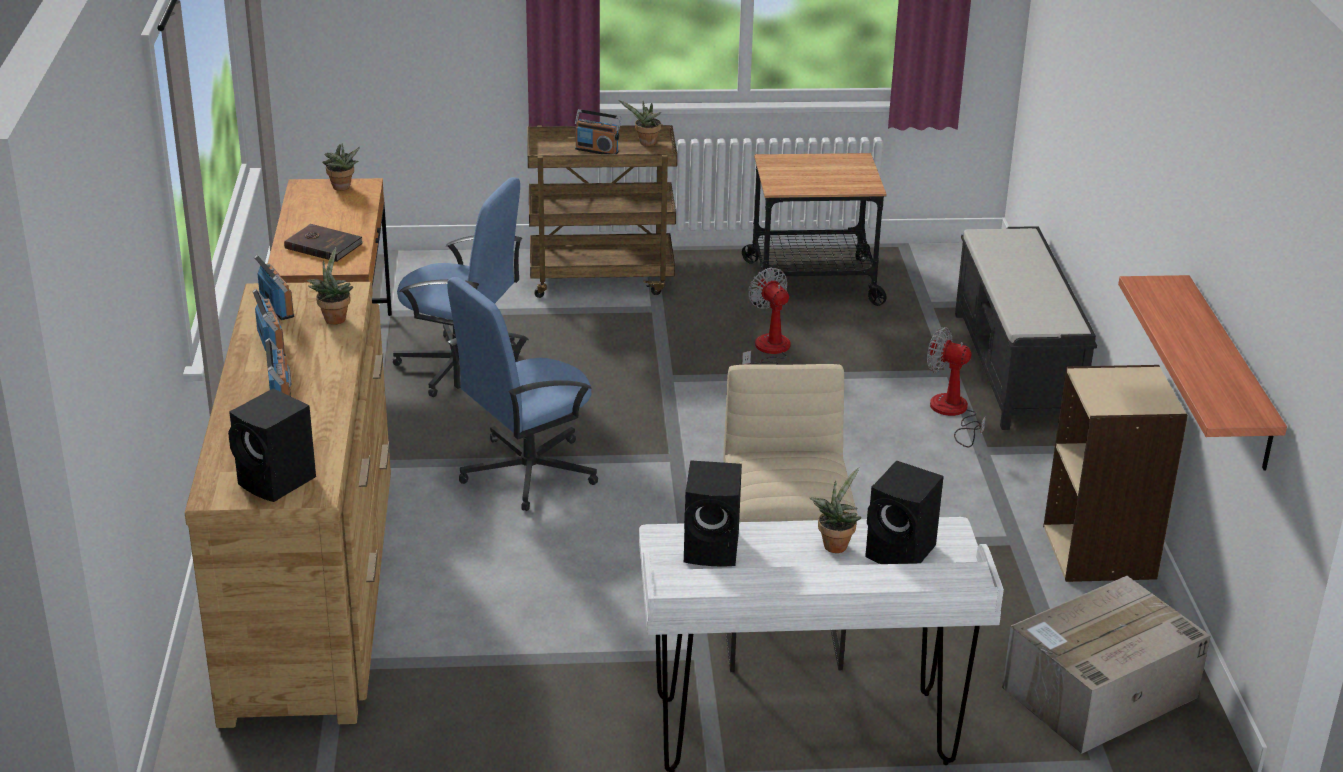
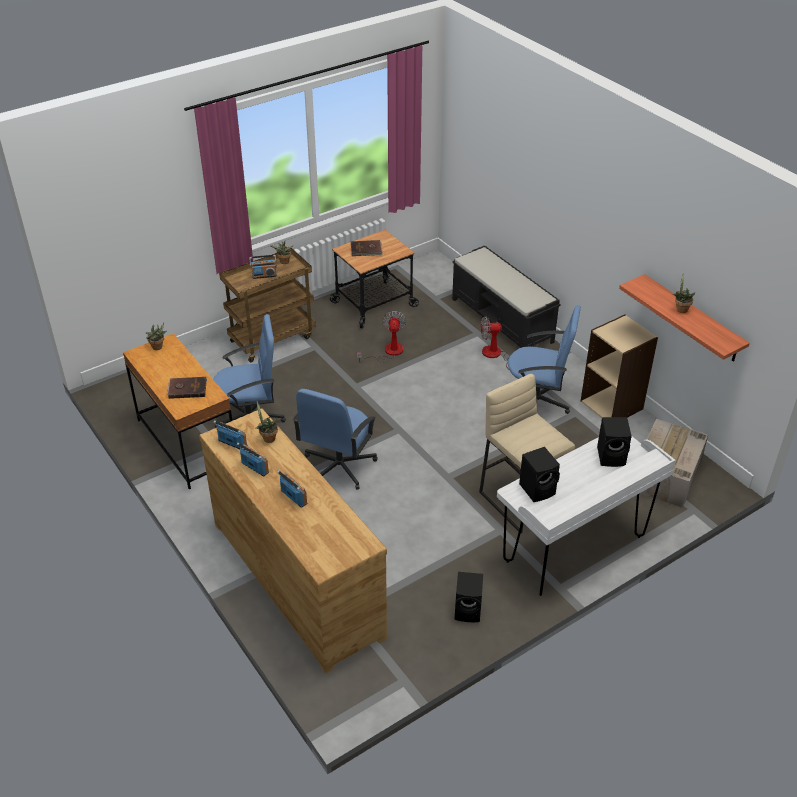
camera: 30 degrees left, 10 degrees up
(278, 482) = (344, 547): black speaker -> black speaker (469, 610)
(767, 351) = (388, 352): fan -> fan turned 60 degrees clockwise
(808, 170) = (366, 250): none -> brown book
(835, 544) = (583, 464): potted plant -> potted plant (680, 309)
(959, 500) = (537, 402): none -> blue office chair

